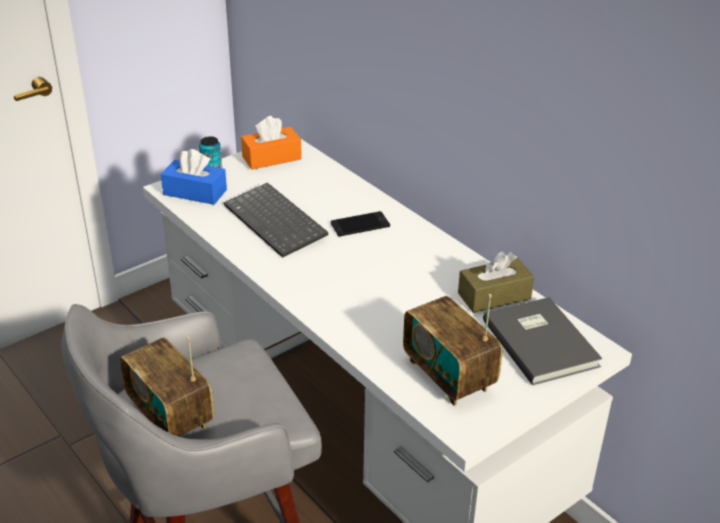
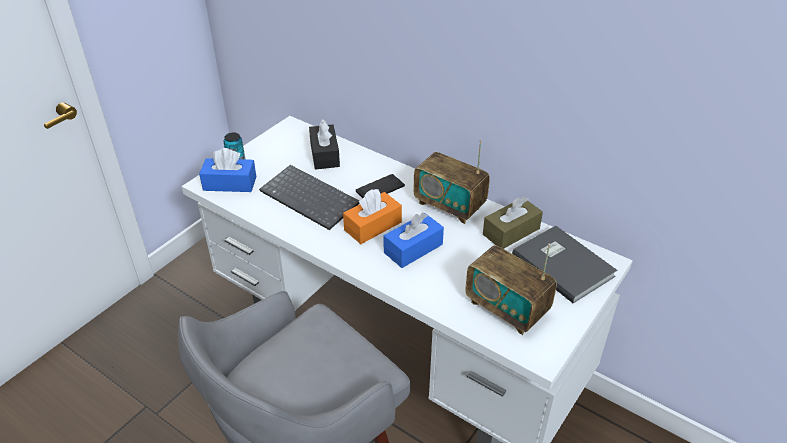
camera: 15 degrees left, 5 degrees up
(171, 415) = (281, 390): radio -> radio (449, 206)
(271, 158) = (282, 141): orange tissue box -> orange tissue box (373, 226)
(313, 179) = (324, 155): none -> black tissue box
(369, 293) = (413, 248): none -> blue tissue box

